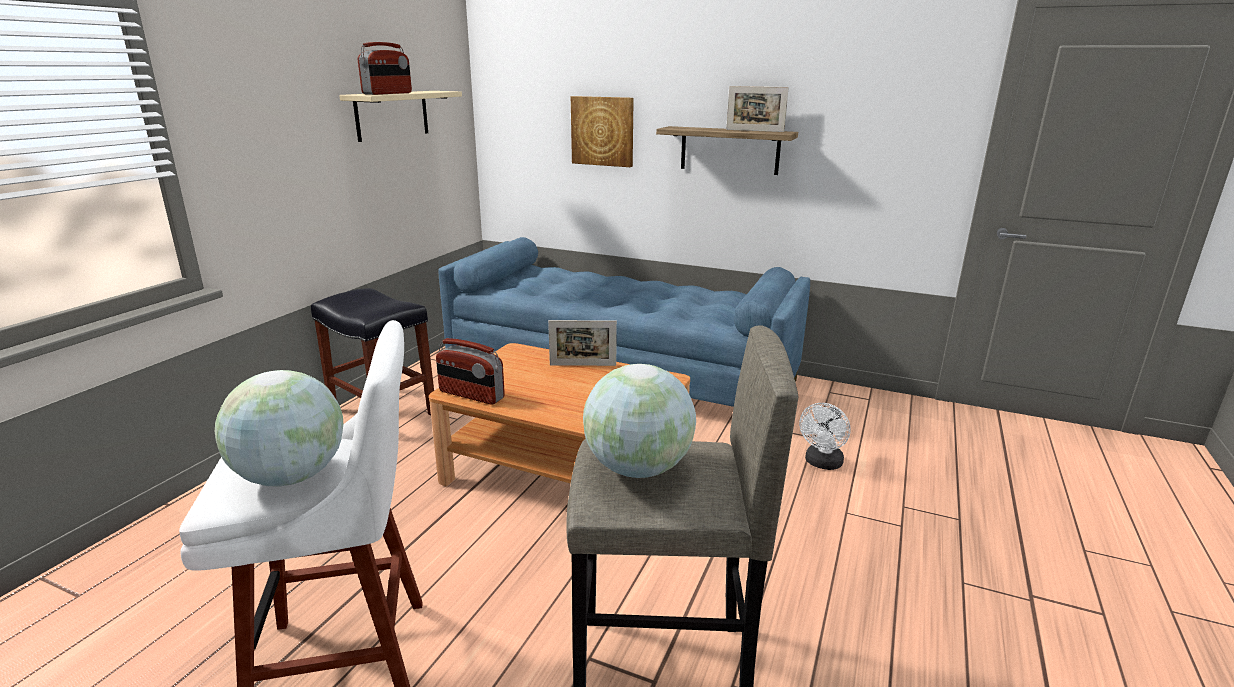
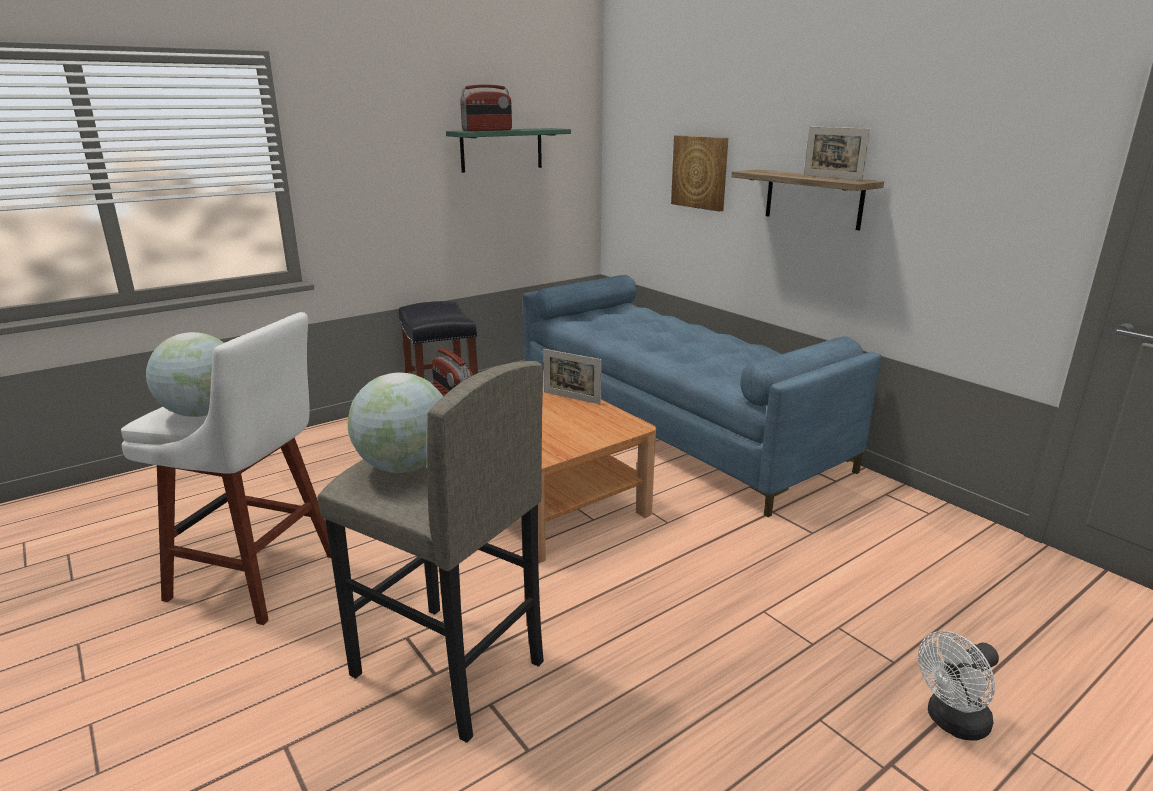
camera: 30 degrees right, 0 degrees up
(392, 115) = (501, 149): beige shelf -> green shelf
(822, 464) = (791, 559): white fan -> white fan (952, 723)

